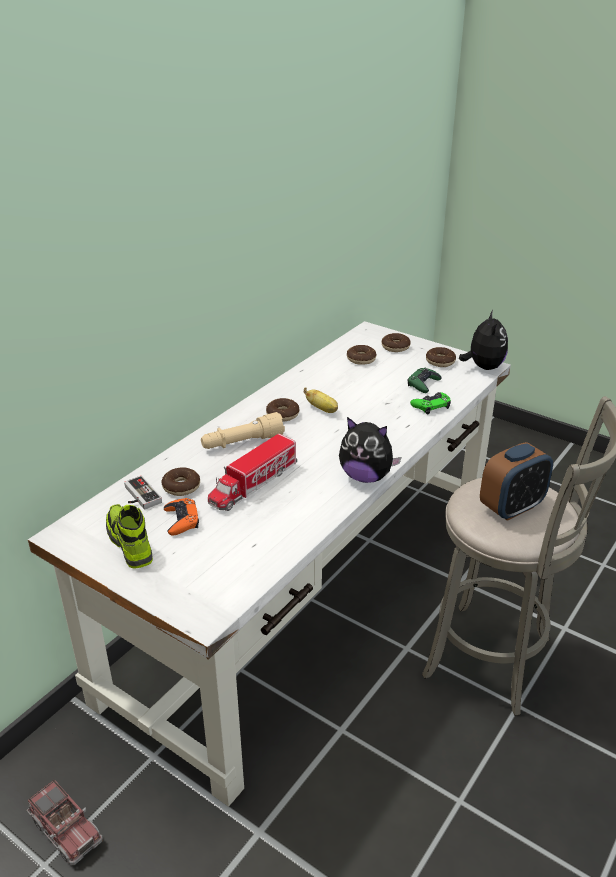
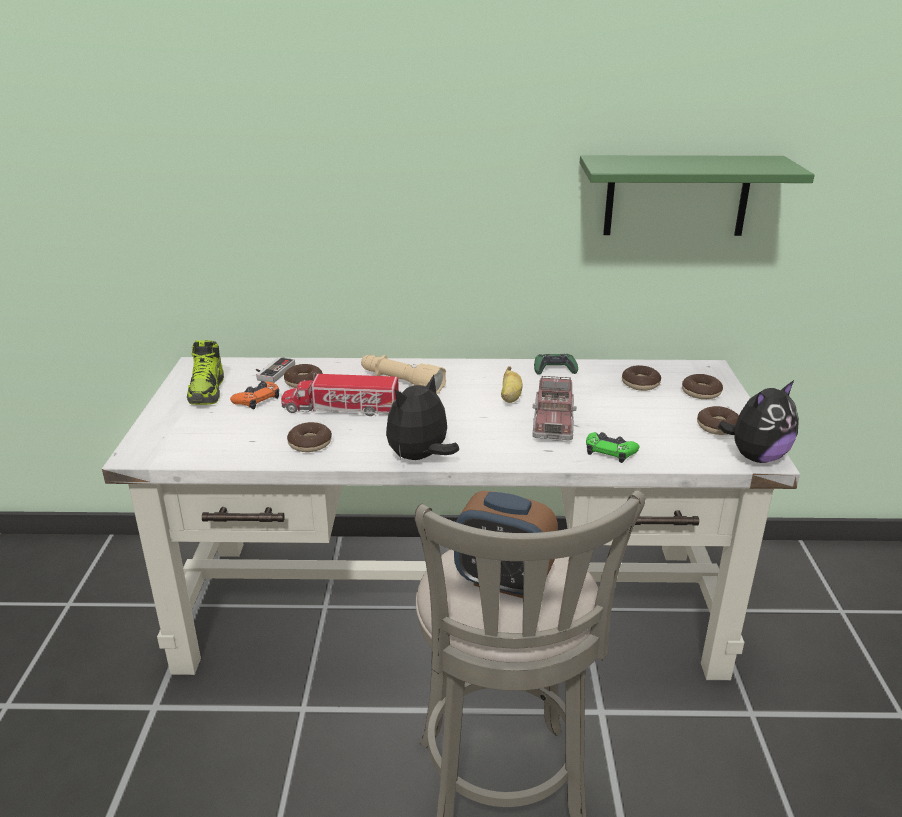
camera: 55 degrees right, 5 degrees down
(66, 829) = (103, 597): toy truck -> toy truck (553, 423)
(129, 543) = (207, 391): shoe -> shoe turned 150 degrees clockwise
(282, 415) = (472, 383): donut -> donut (310, 444)
(331, 213) = (676, 195): none -> green shelf
(366, 477) = (420, 458): plush toy -> plush toy turned 60 degrees clockwise
(423, 384) = (650, 432): green game controller -> green game controller (554, 369)

